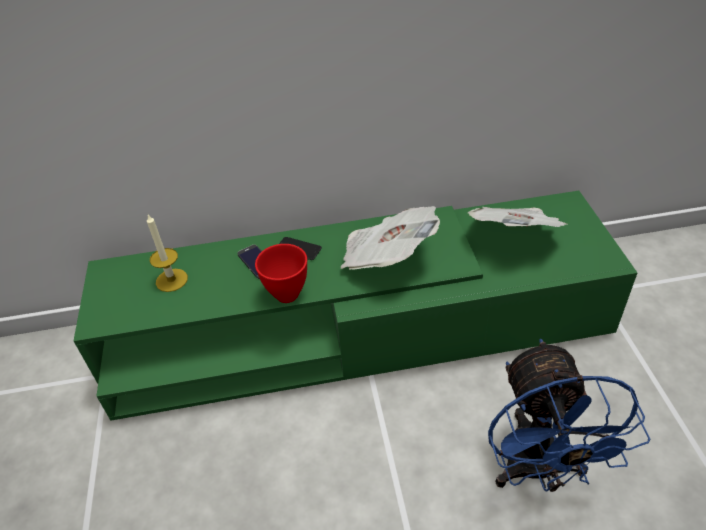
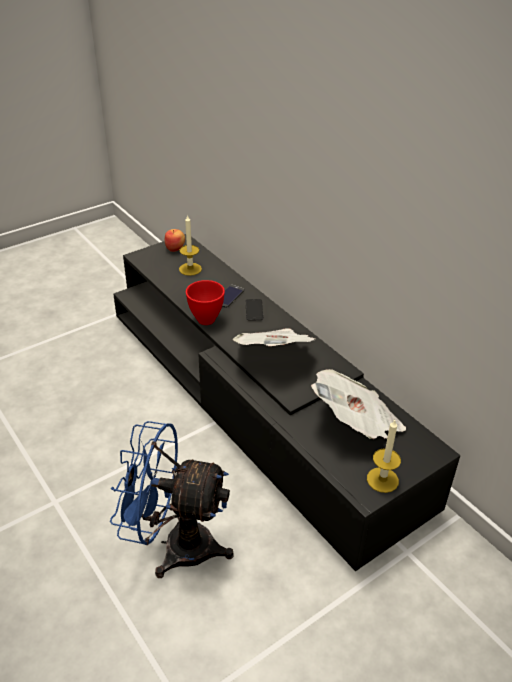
camera: 60 degrees right, 5 degrees down
(112, 281) = (175, 248): none -> apple
(358, 330) = (254, 400): green tv stand -> black tv stand
(538, 471) = (176, 545): blue fan -> blue fan turned 45 degrees clockwise
(595, 245) = (382, 480): none -> candle

